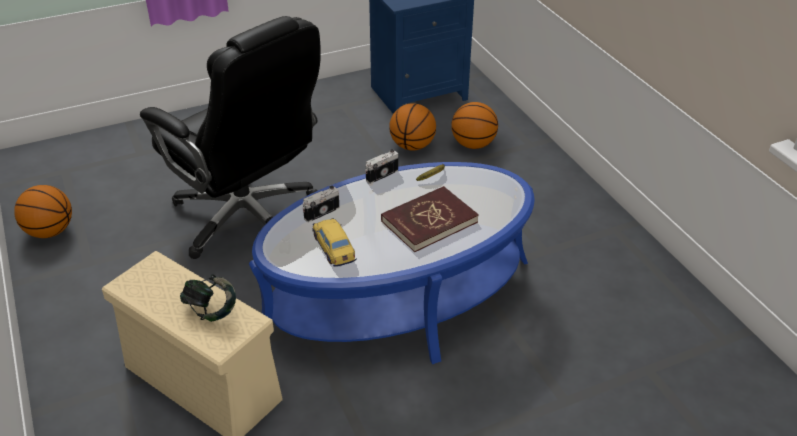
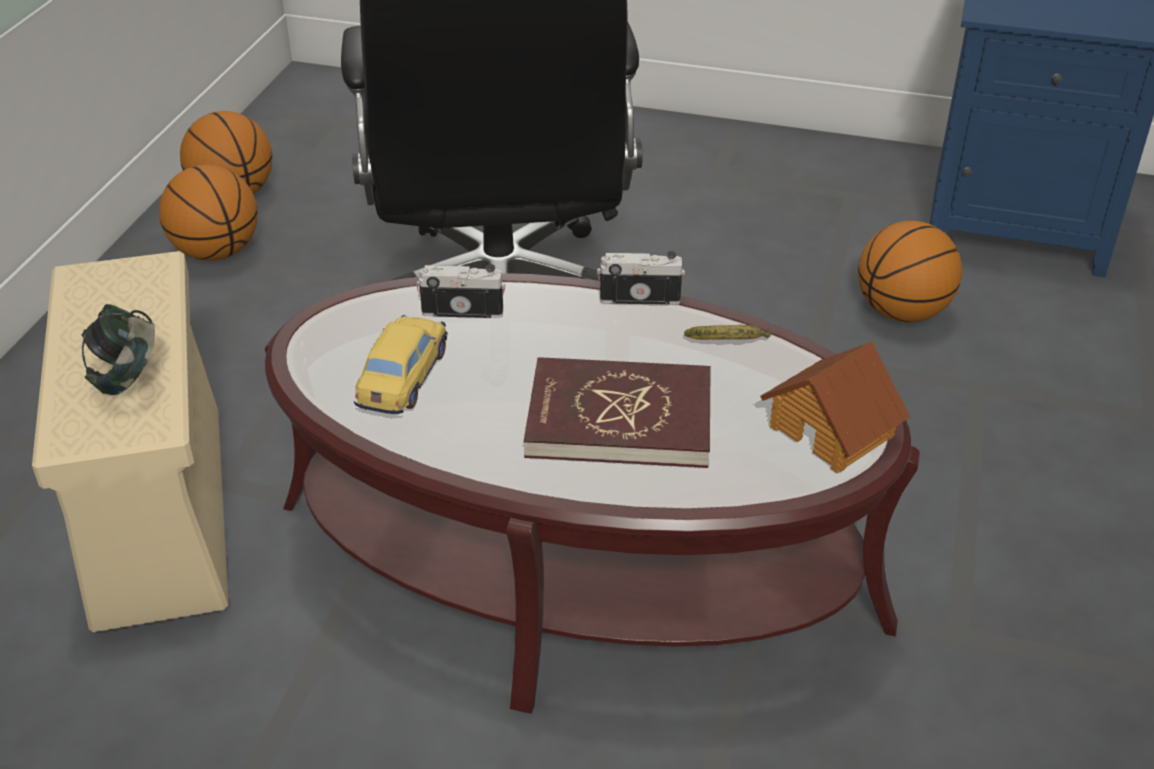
camera: 40 degrees right, 0 degrees up
(398, 301) = (577, 563): blue coffee table -> brown coffee table
(473, 144) = (1026, 361): basketball -> basketball (217, 252)
(500, 189) = (832, 430): none -> toy house

